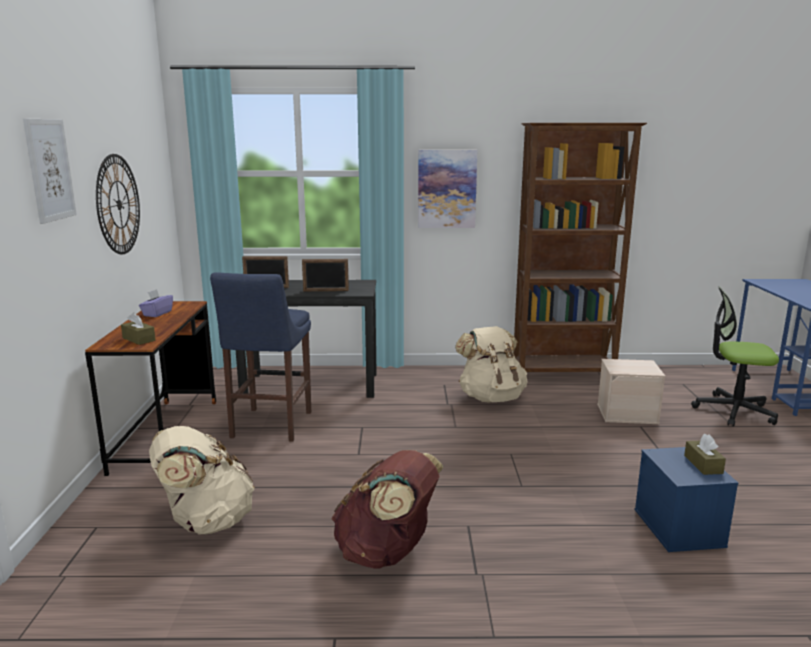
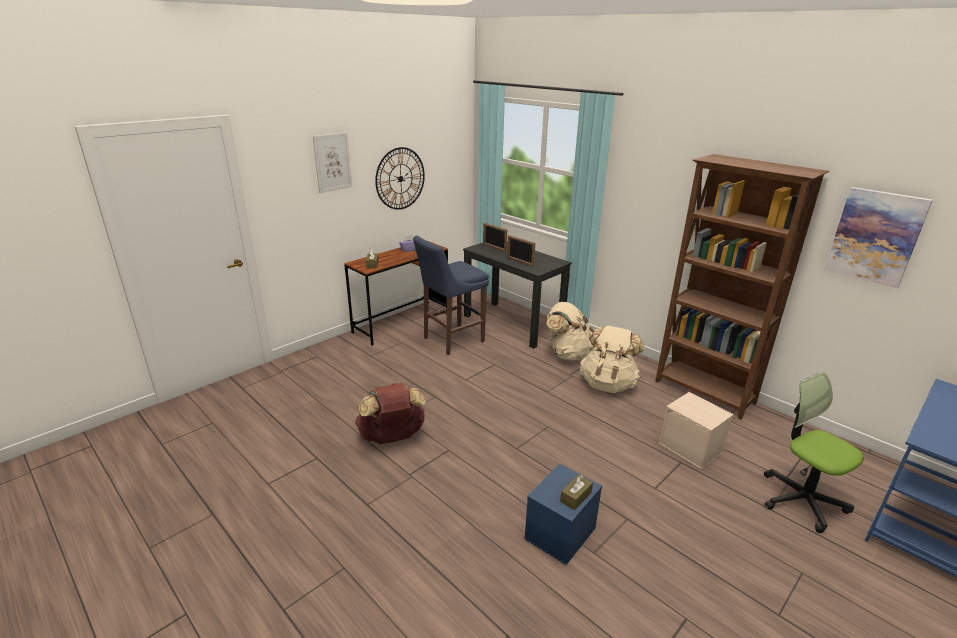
camera: 45 degrees right, 10 degrees up
(206, 522) = (352, 377): beige backpack -> beige backpack (568, 354)
(446, 189) = (641, 201): picture -> picture (875, 236)

